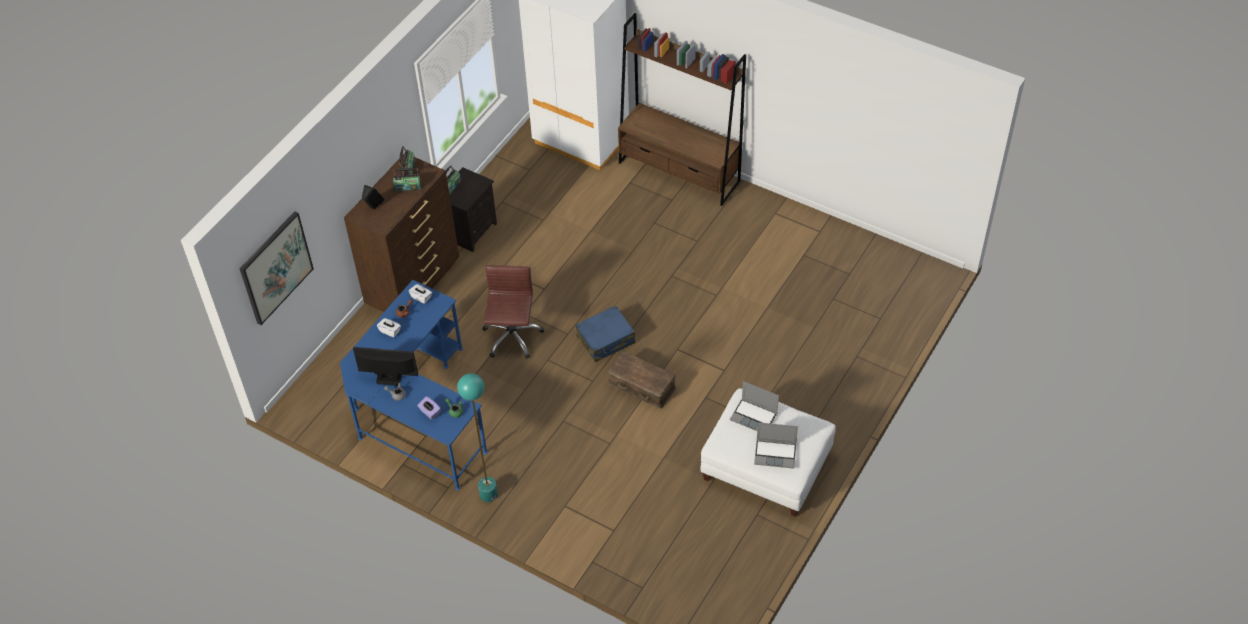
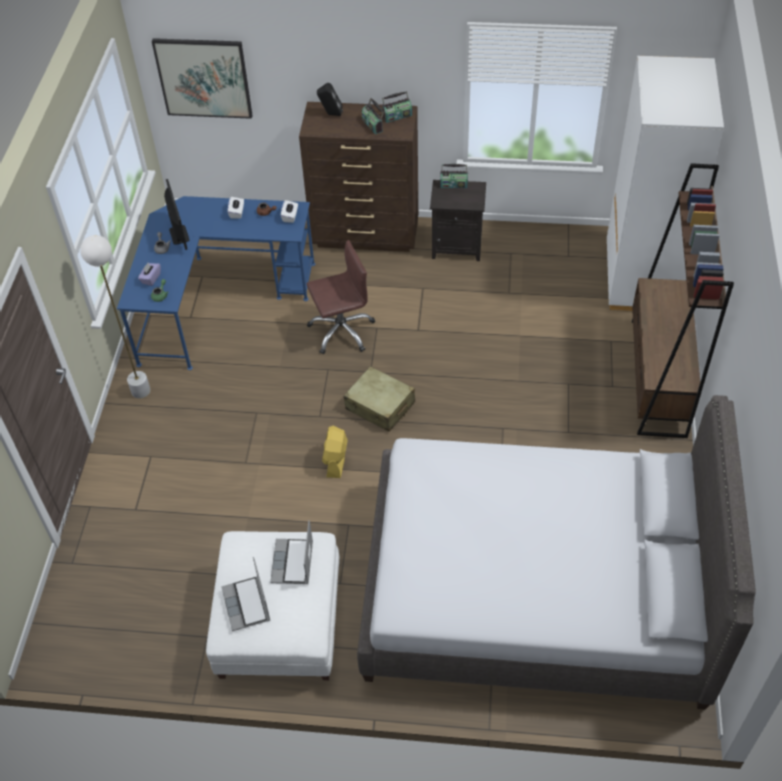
camera: 65 degrees right, 0 degrees up
(488, 494) = (140, 391): turquoise floor lamp -> white floor lamp
(606, 339) = (380, 406): blue suitcase -> beige suitcase
(642, 385) = (336, 460): brown storage box -> yellow fan
(816, 312) = (536, 589): none -> grey bed

